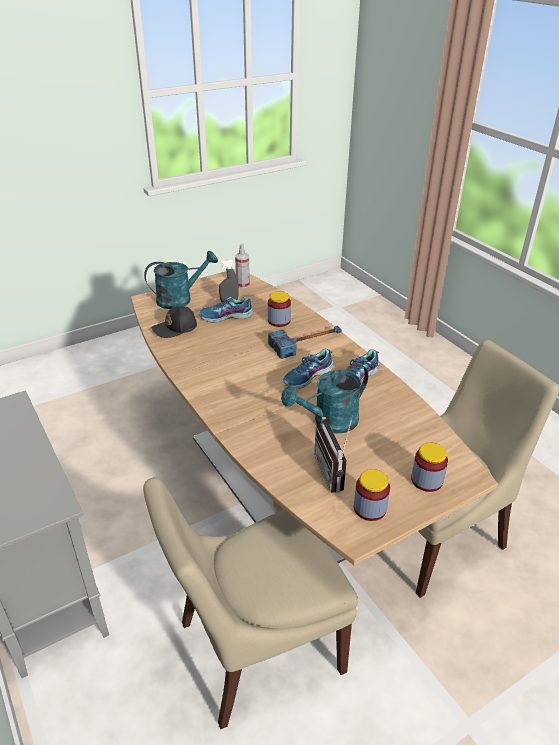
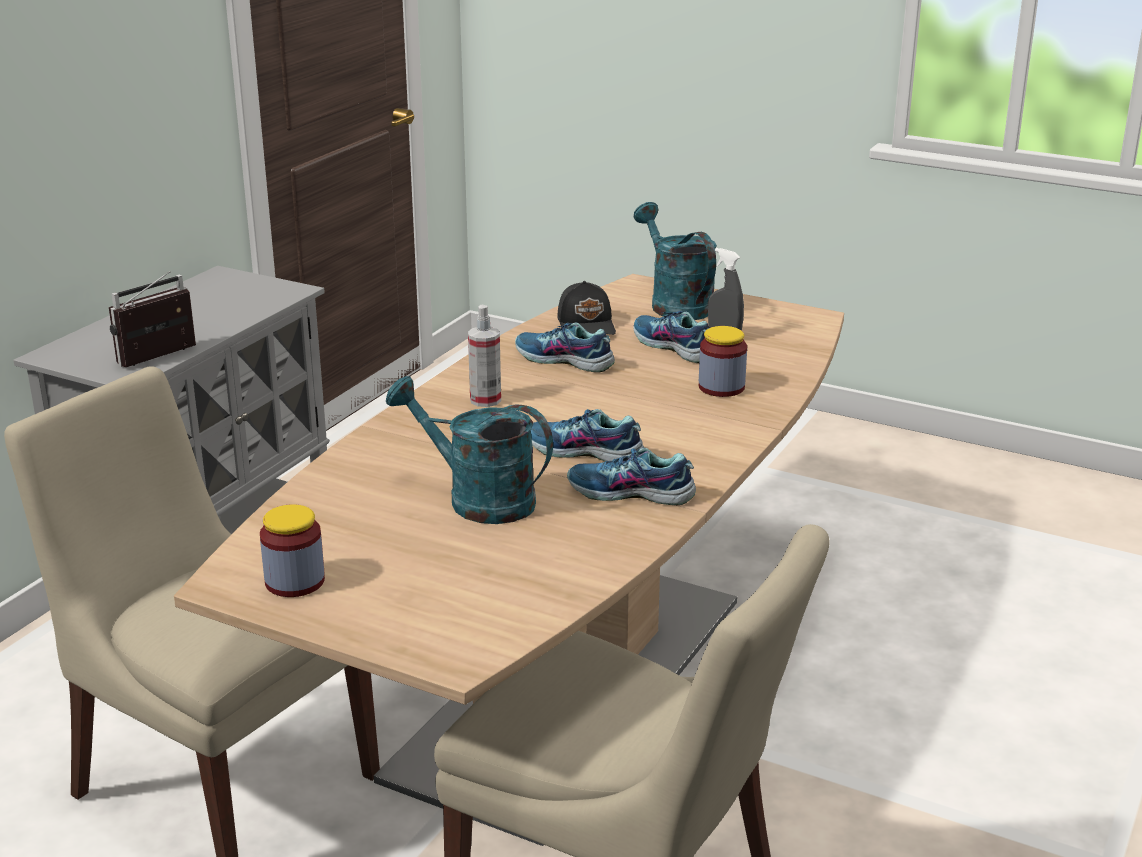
camera: 60 degrees right, 10 degrees down
(175, 328) = (587, 325): black cap -> black cap turned 135 degrees counterclockwise
(180, 299) = (675, 303): turquoise watering can -> turquoise watering can turned 150 degrees counterclockwise
(207, 349) = (564, 360): none -> shoe
(242, 285) = (792, 331): spray bottle -> spray bottle (485, 400)
(307, 343) = (686, 426): hammer -> none
(335, 472) = (356, 534): radio -> radio (161, 359)
(426, 480) = (407, 617): jar -> none

